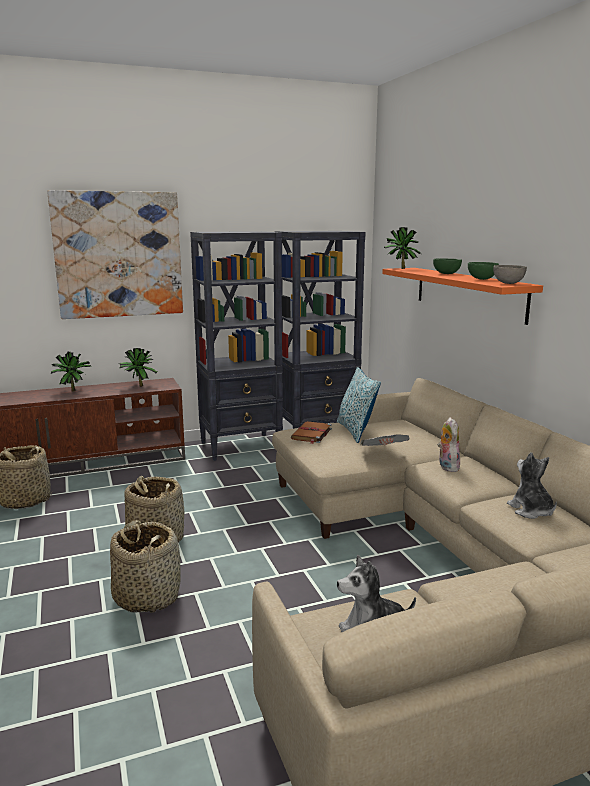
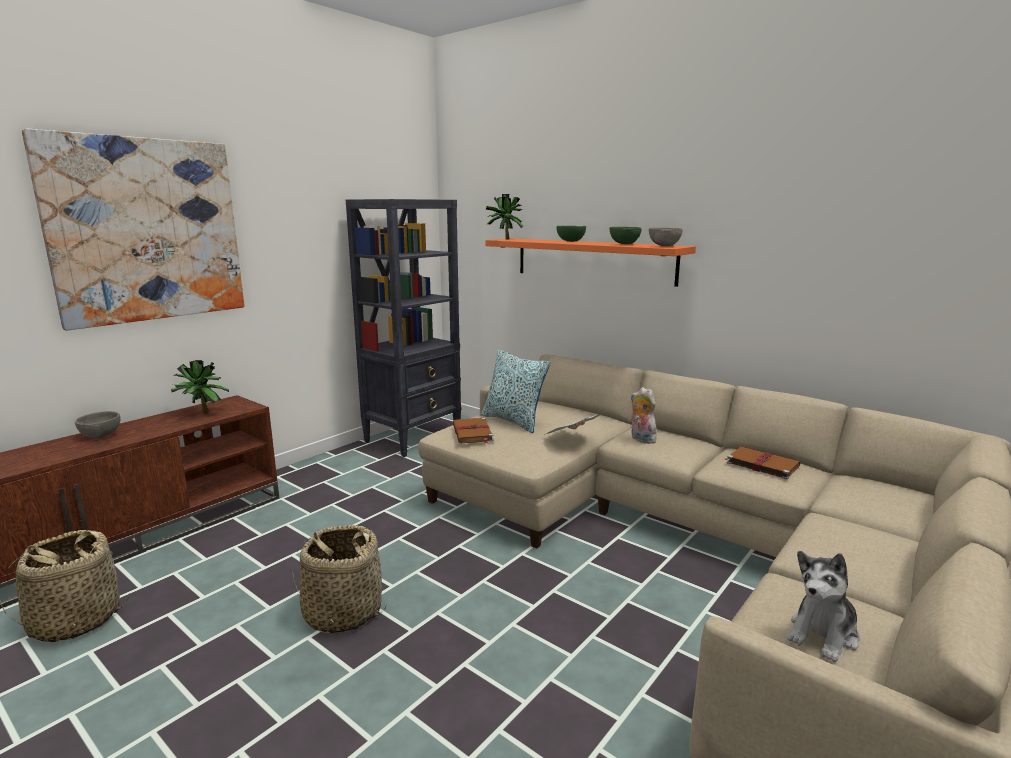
camera: 30 degrees left, 0 degrees up
(72, 390) = (100, 436): potted plant -> grey bowl
(147, 596) = (409, 692): basket -> none
(241, 446) = (337, 467): black bookcase -> none
(531, 511) = (761, 464): plush toy -> brown book

